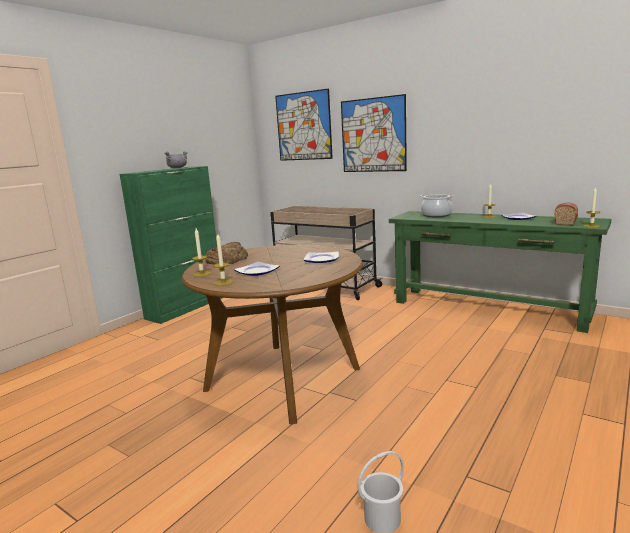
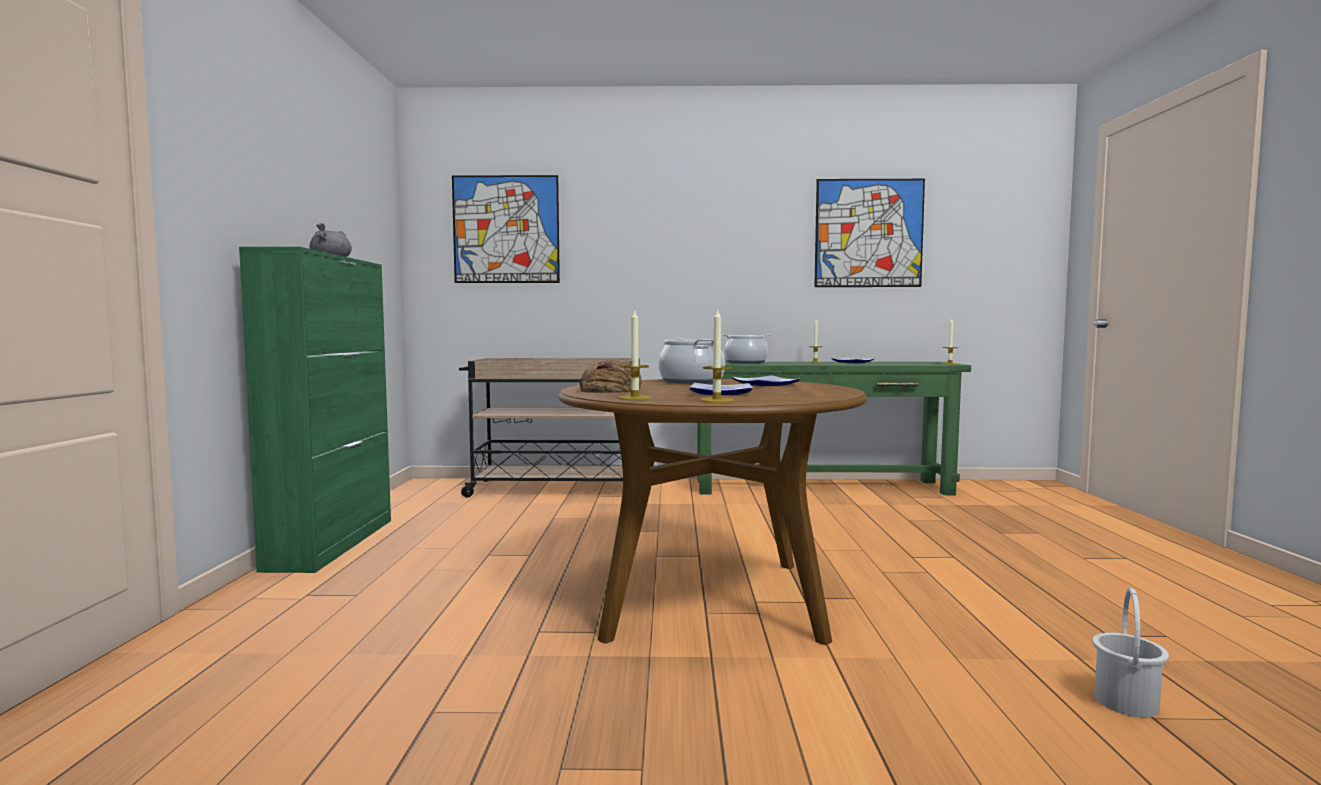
camera: 35 degrees left, 10 degrees down
(298, 251) = (691, 381): none -> cooking pot
(373, 135) = (633, 250): picture -> picture (868, 233)
(566, 221) = (913, 363): bread -> none

